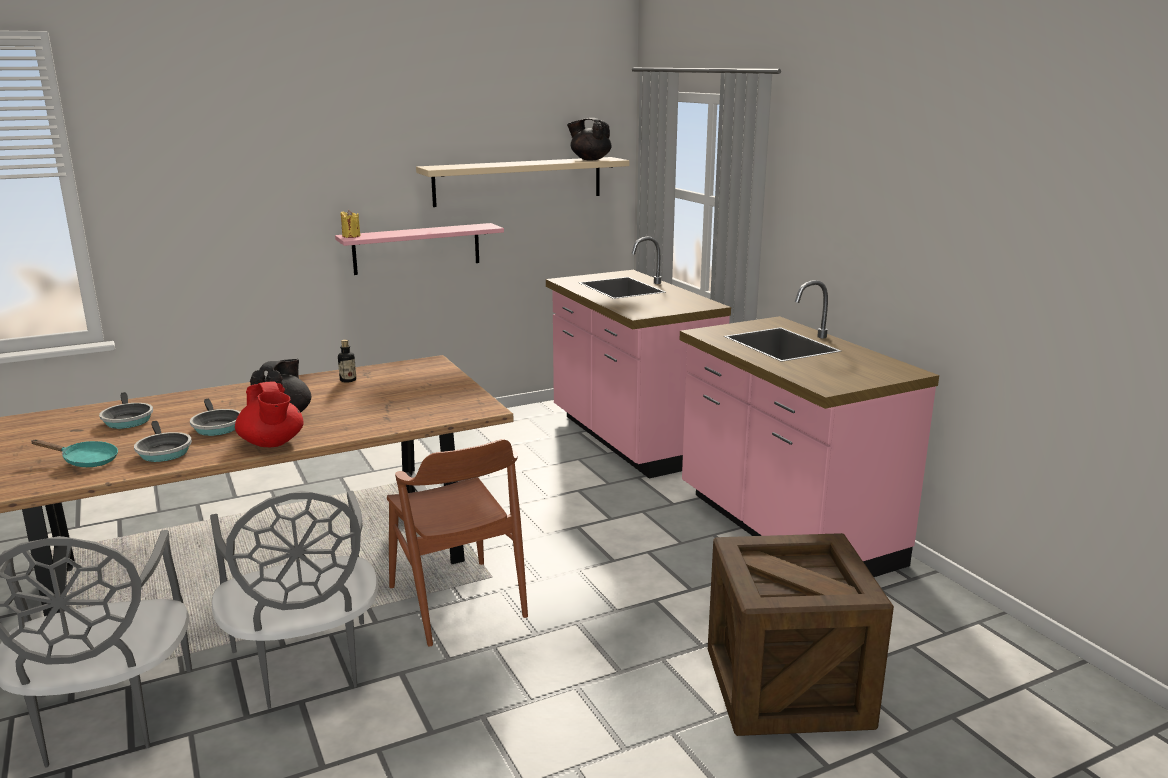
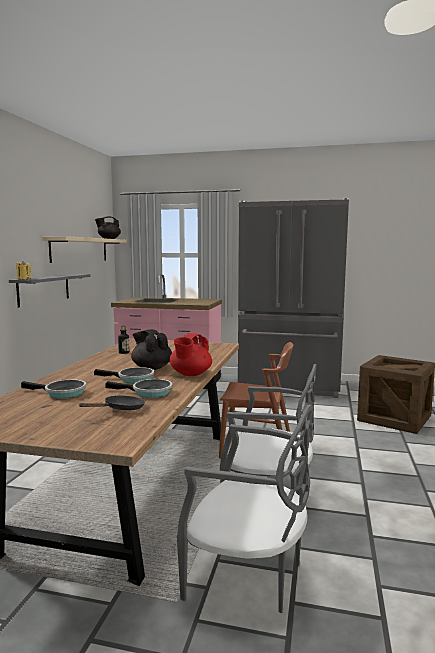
camera: 50 degrees left, 10 degrees down
(85, 461) = (120, 409): turquoise frying pan -> black frying pan
(272, 443) = (190, 374): red teapot -> red teapot turned 105 degrees clockwise
(417, 248) = (44, 289): pink shelf -> grey shelf
(784, 530) = (289, 386): pink counter -> grey fridge

